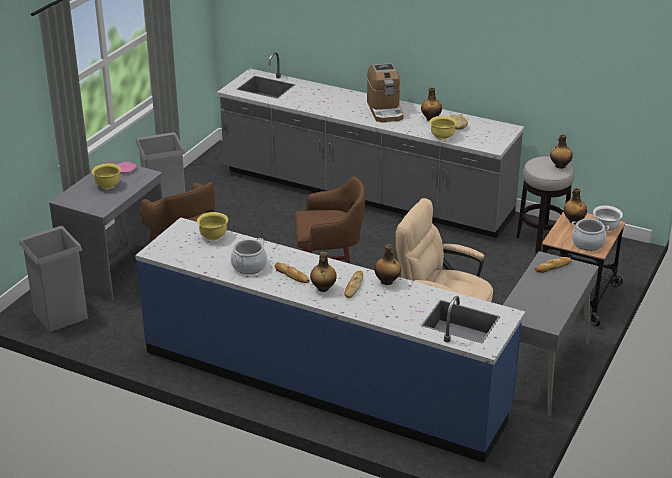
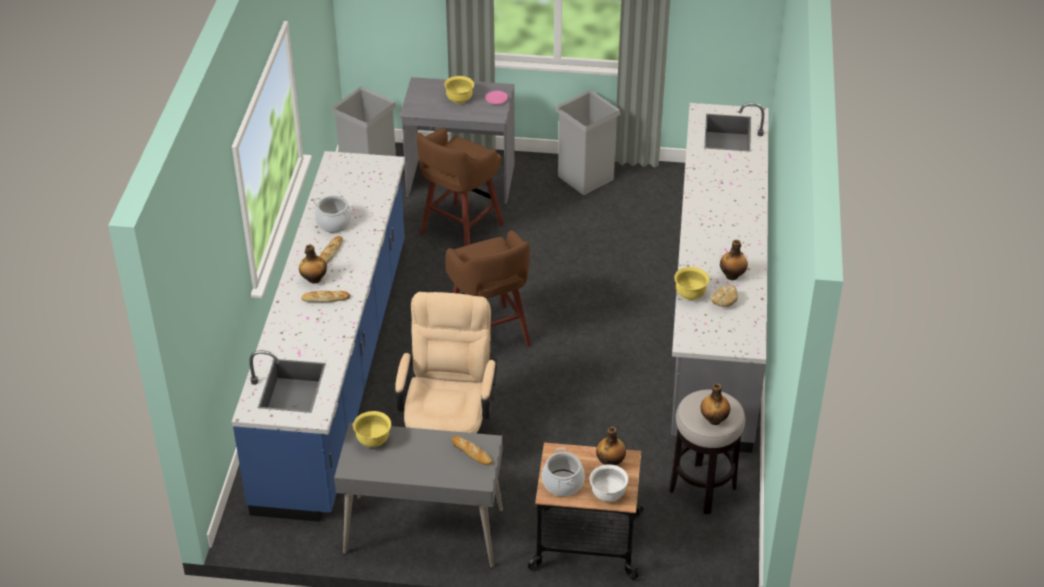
camera: 70 degrees right, 10 degrees up
(213, 236) = (378, 186): yellow bowl -> yellow bowl (373, 440)
(385, 110) = (729, 234): coffee machine -> none
(387, 282) = (344, 319): bottle -> none

